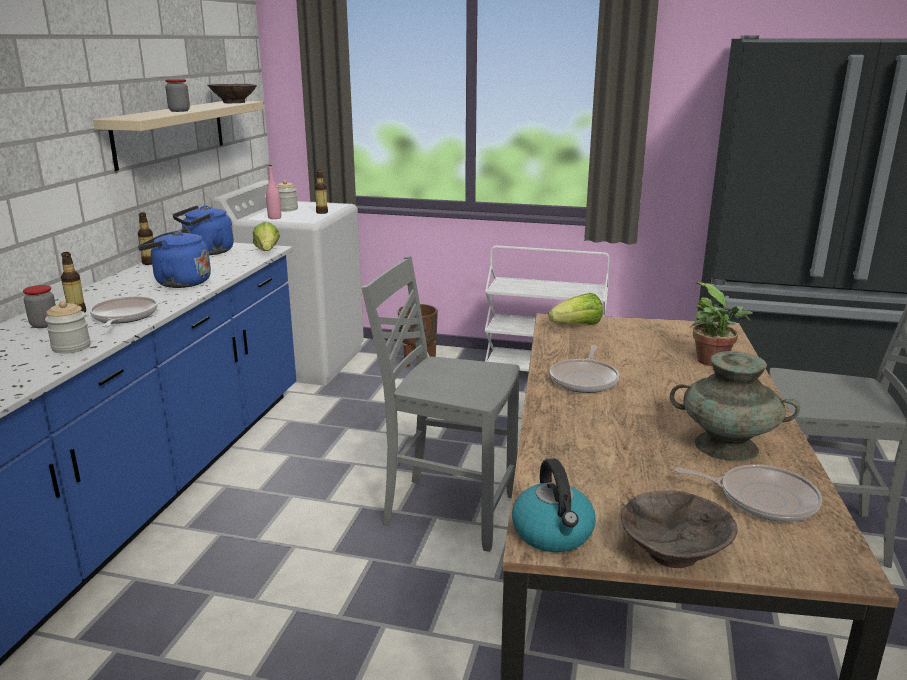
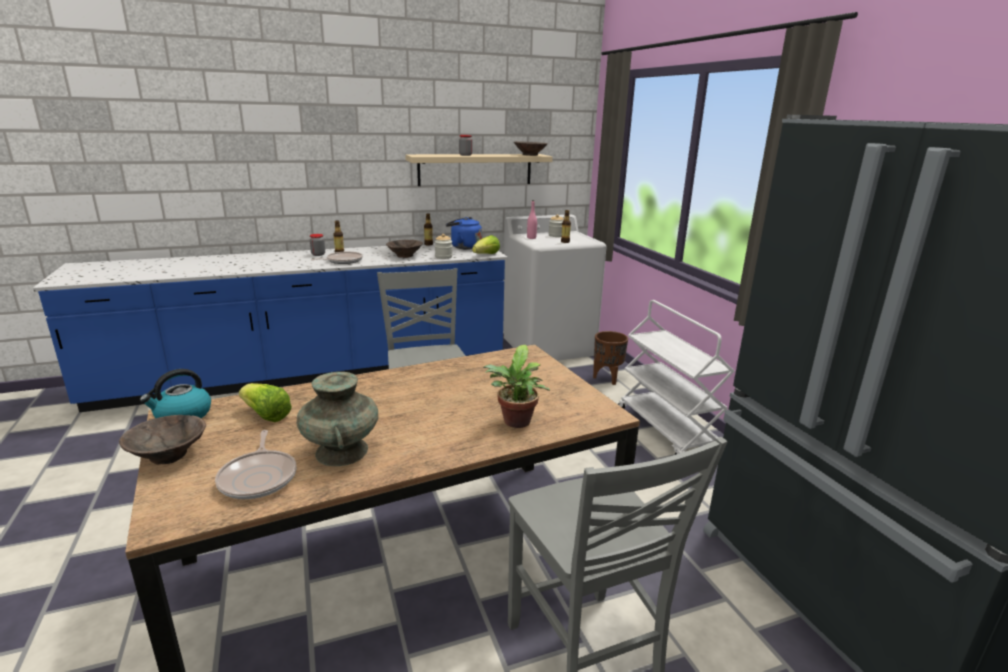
camera: 55 degrees right, 0 degrees up
(71, 347) = (294, 265): jar -> jar (443, 257)
(179, 283) = (405, 255): blue kettle -> brown bowl
(577, 326) = (526, 361): lettuce -> lettuce (266, 415)
(584, 380) = (419, 383): frying pan -> none

